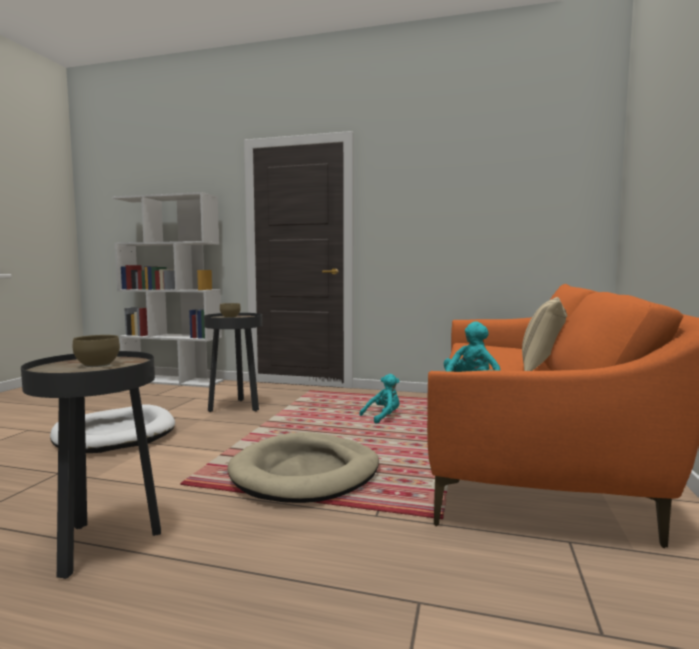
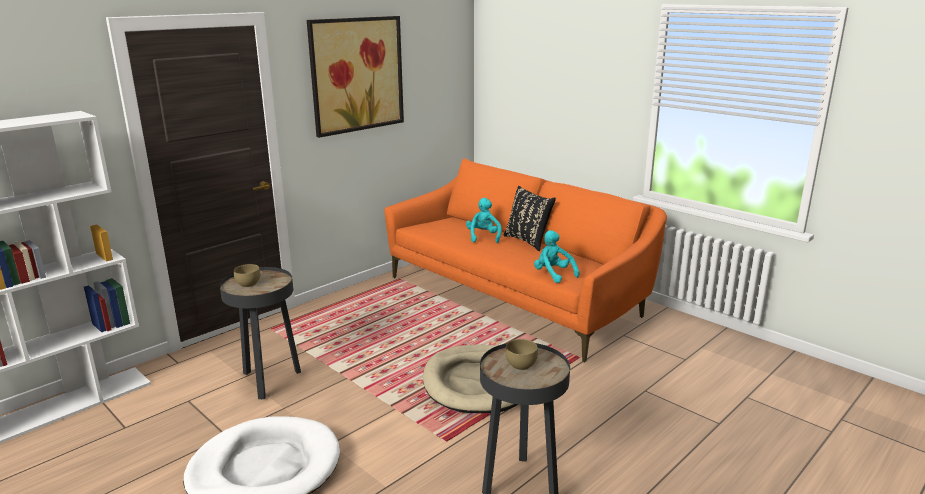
camera: 60 degrees left, 15 degrees up
(383, 417) = (398, 319): turquoise plush toy -> turquoise plush toy (483, 237)
(441, 185) = (357, 74): none -> picture
(542, 369) = (528, 241): beige pillow -> black pillow

